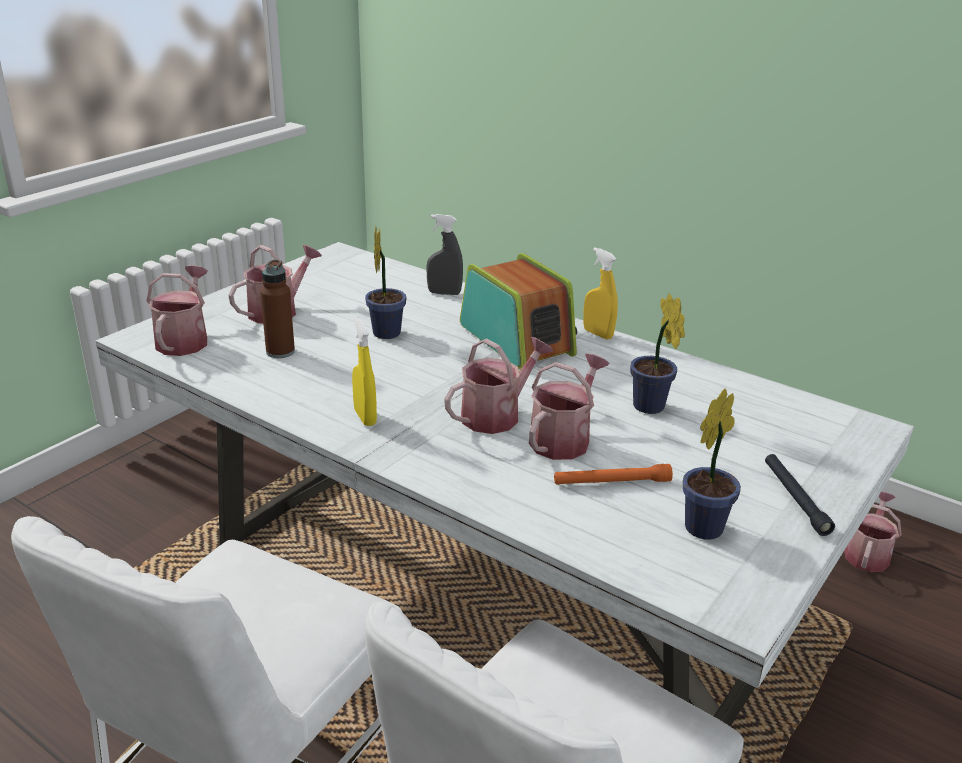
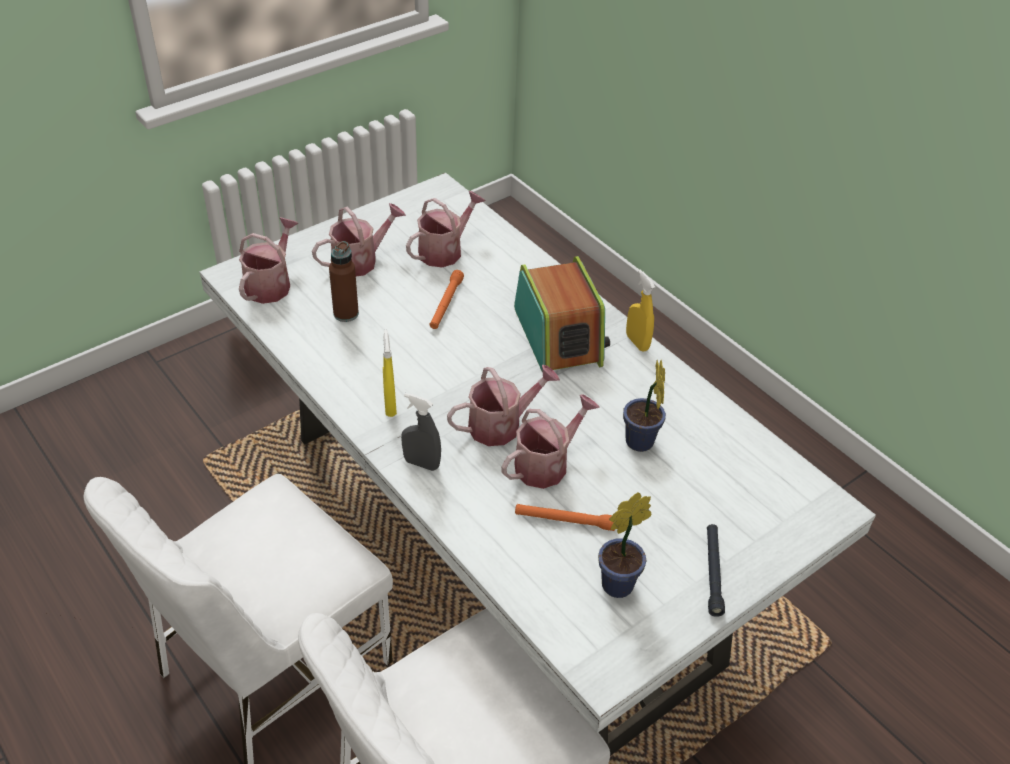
camera: 15 degrees right, 15 degrees up
(387, 331) = (446, 304): potted plant -> orange flashlight
(444, 293) = (517, 262): grey spray bottle -> grey spray bottle (421, 463)
(867, 553) = (888, 573): watering can -> watering can (445, 250)

